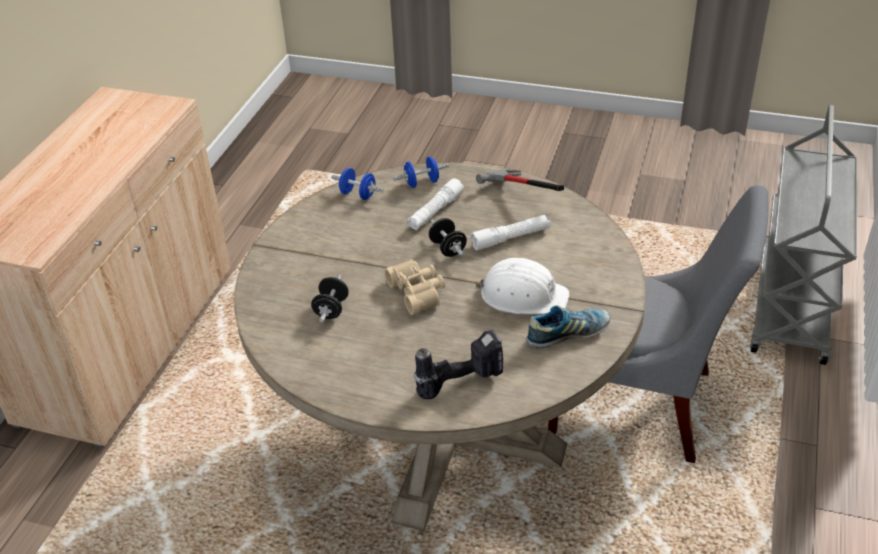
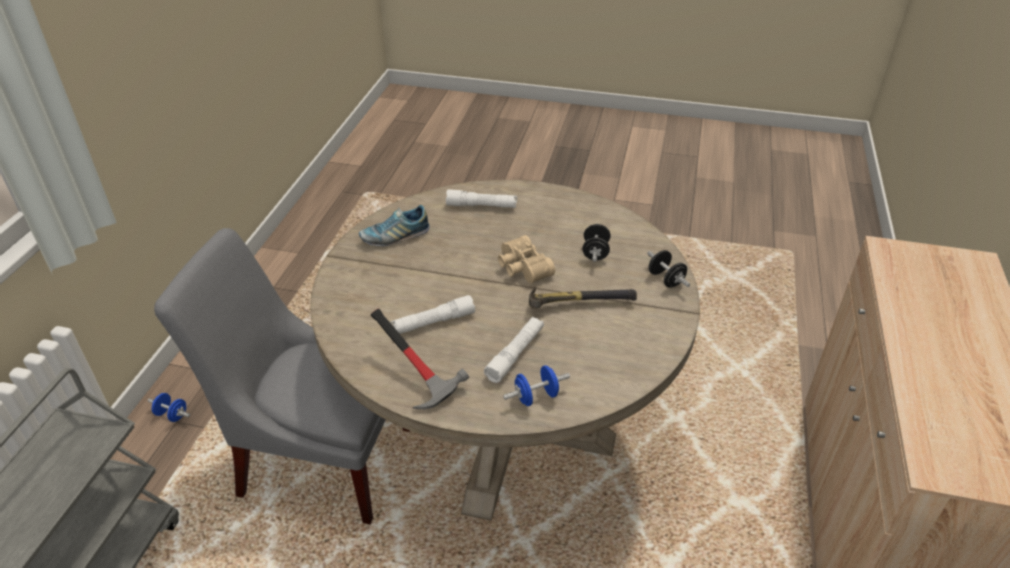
camera: 175 degrees right, 0 degrees up
(358, 195) = (609, 378): blue dumbbell -> blue dumbbell (172, 415)
(369, 254) = (576, 303): none -> hammer
(448, 248) = (498, 310): black dumbbell -> black dumbbell (665, 279)
(460, 380) = (481, 206): power drill -> white flashlight
(523, 295) = (428, 266): white hard hat -> none

